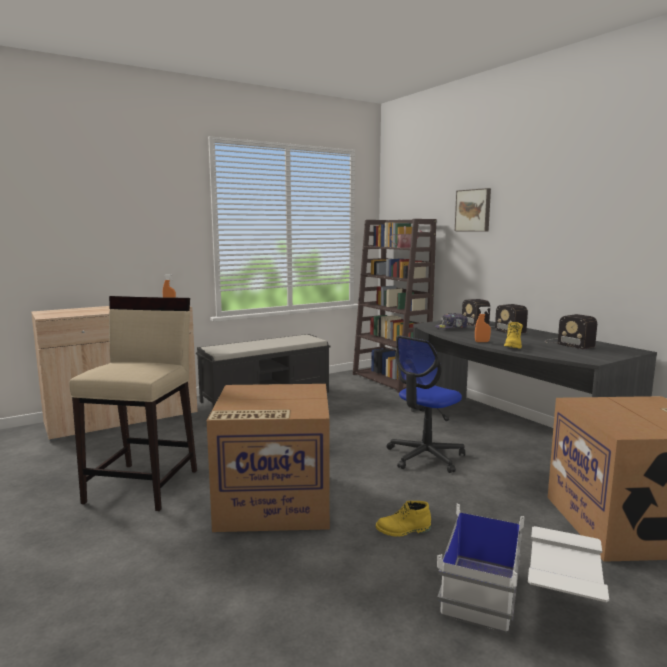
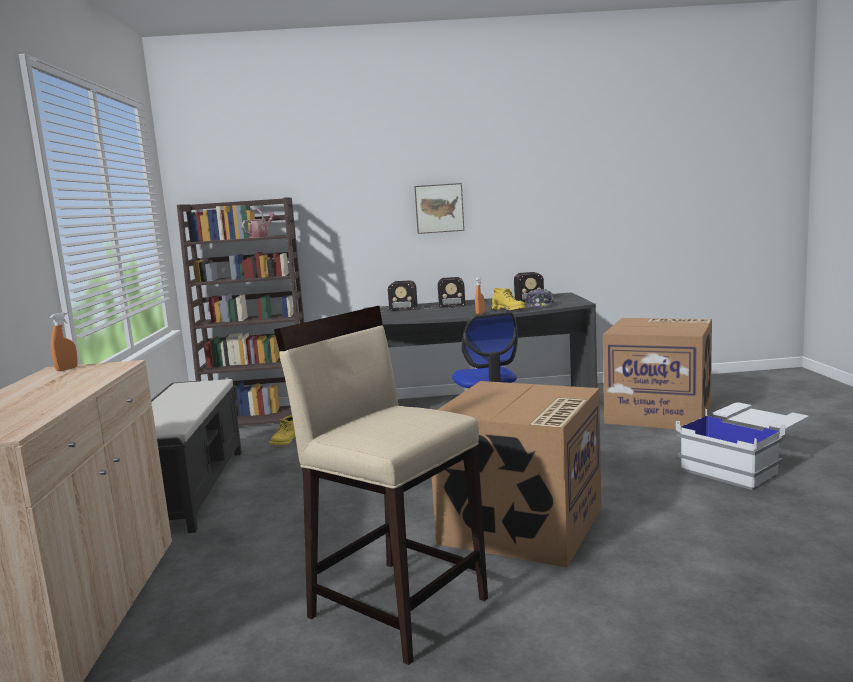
camera: 60 degrees left, 0 degrees up
(403, 530) = (623, 479): yellow boot -> yellow boot (285, 441)
(451, 328) = (406, 314): cap -> cap (539, 306)
(473, 210) = (348, 185): picture -> picture (439, 208)

